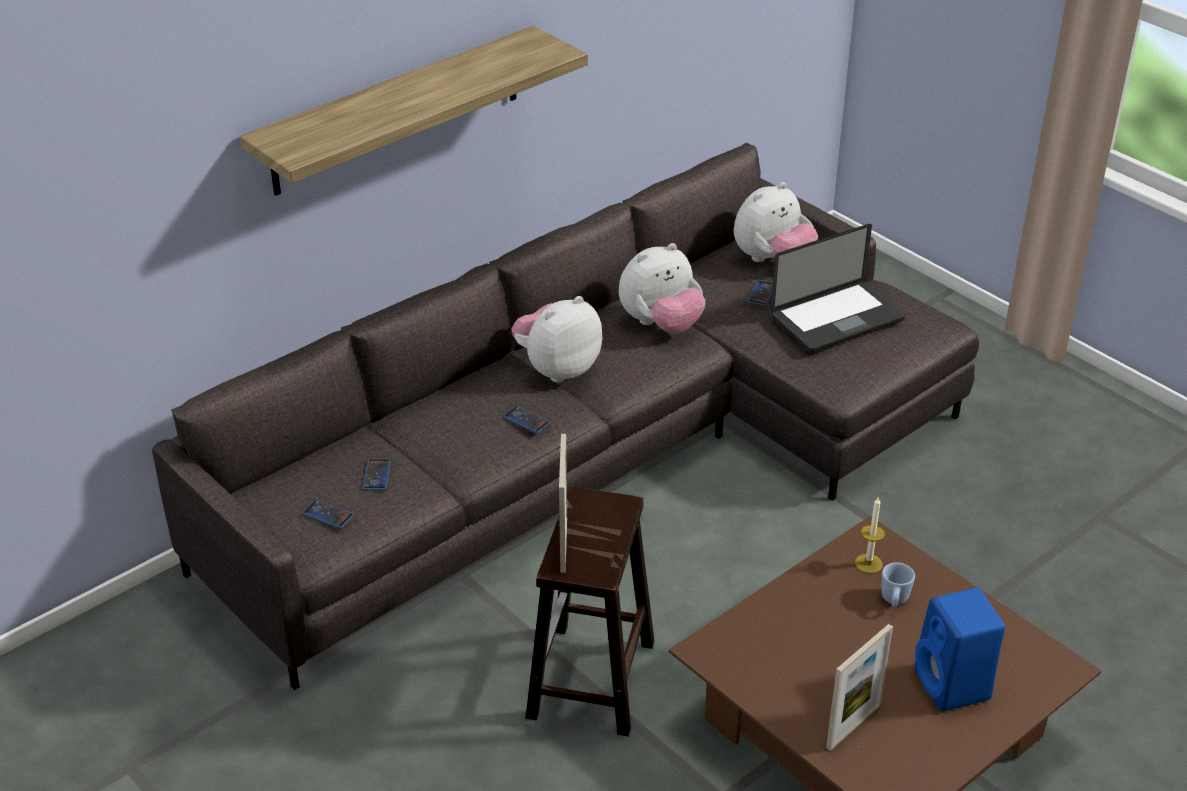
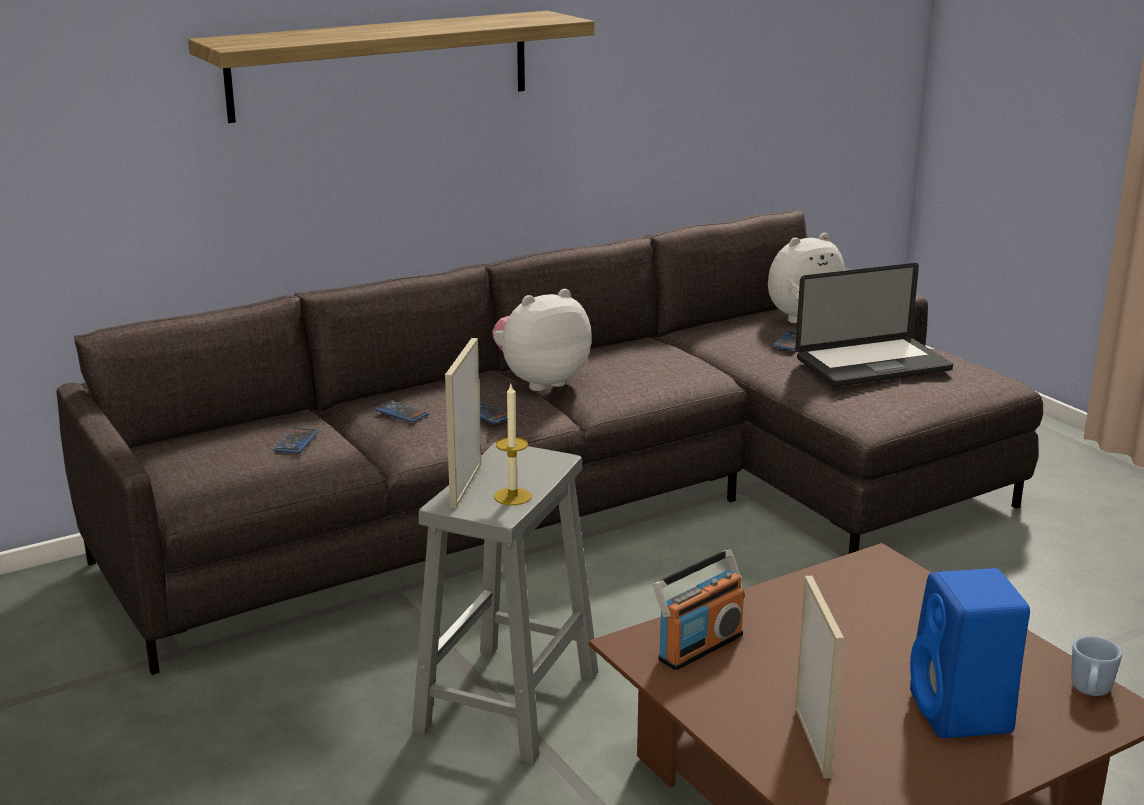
camera: 10 degrees right, 15 degrees down
(328, 515) = (223, 467): phone -> phone (401, 412)
(591, 681) = (507, 703): brown stool -> grey stool
(661, 324) = (669, 357): plush toy -> none
(753, 645) = (699, 647): none -> radio
(853, 726) = (812, 742): picture frame -> picture frame turned 60 degrees counterclockwise
(868, 563) = (870, 584): candle -> candle (512, 496)
(894, 601) = (897, 622): blue mug -> blue mug (1090, 692)

